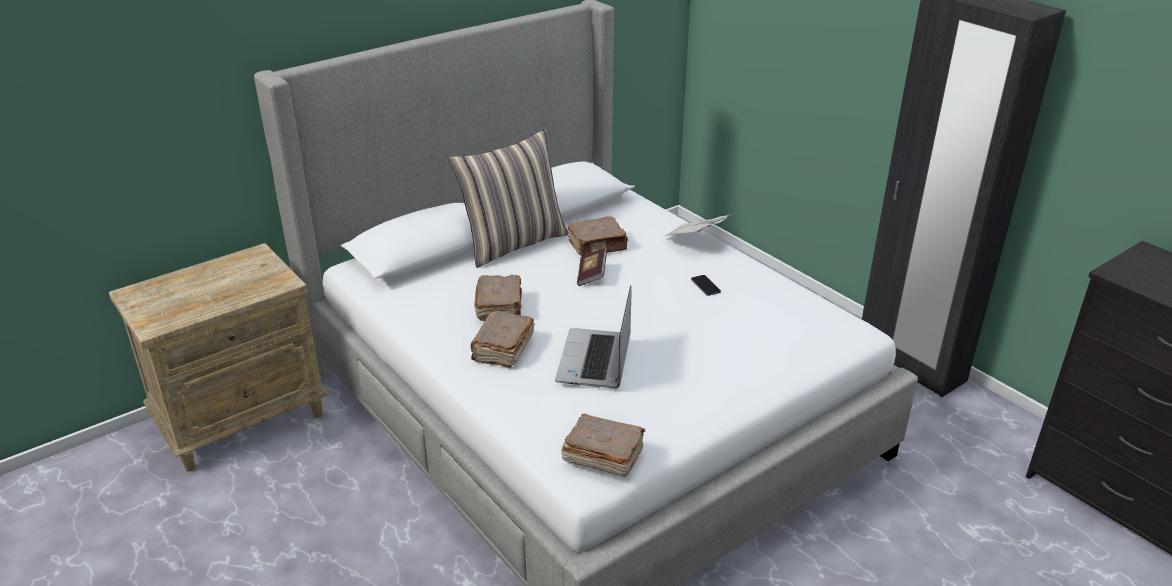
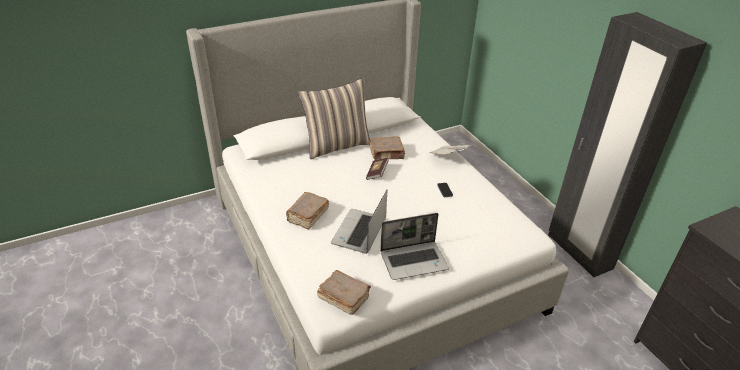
camera: 10 degrees right, 5 degrees up
(242, 418) = (171, 227): beige nightstand -> none
(500, 307) = (315, 188): brown book -> none
(694, 388) = (414, 260): none -> laptop

